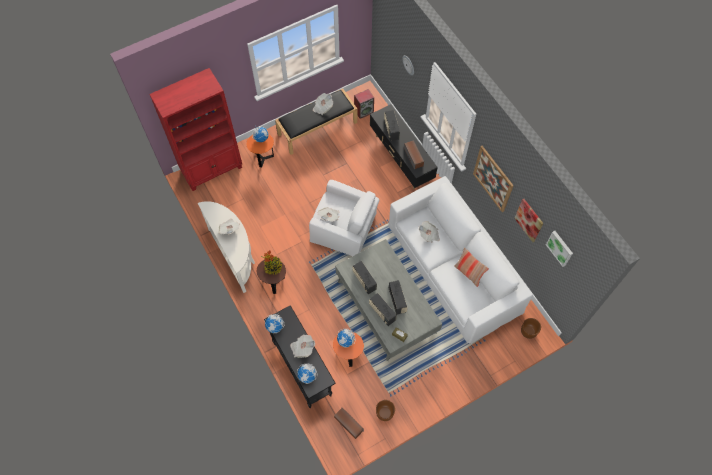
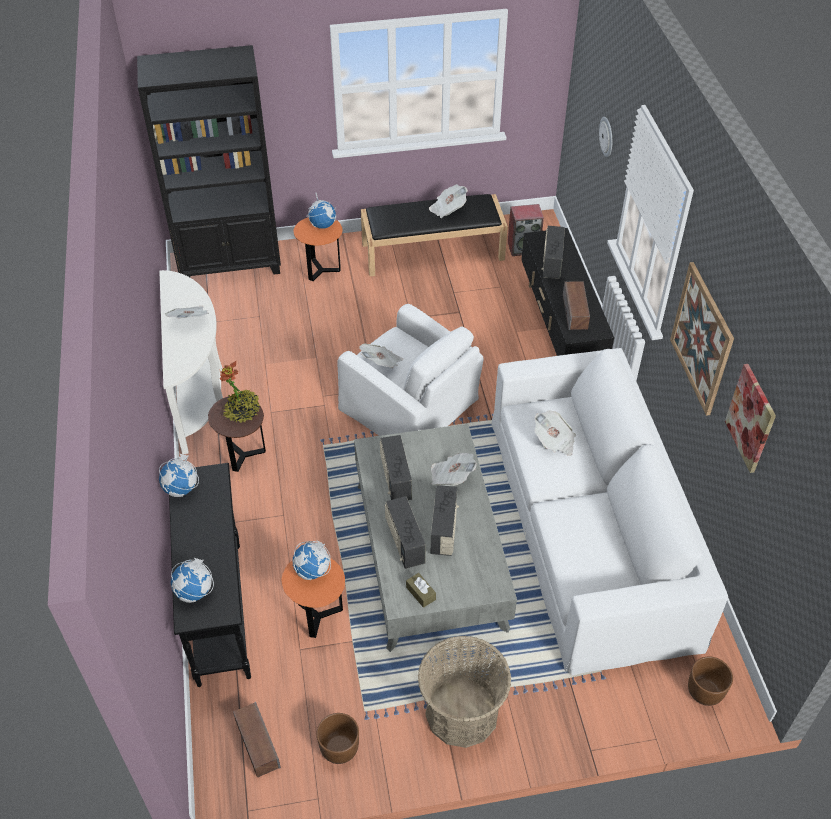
camera: 20 degrees right, 15 degrees down
(212, 169) = (231, 264): red bookcase -> black bookcase
(302, 348) = (211, 540): newspaper -> newspaper (451, 477)
(430, 378) = (461, 712): none -> basket
(468, 273) = (608, 527): pillow -> none
(560, 248) = (800, 472): picture -> none

